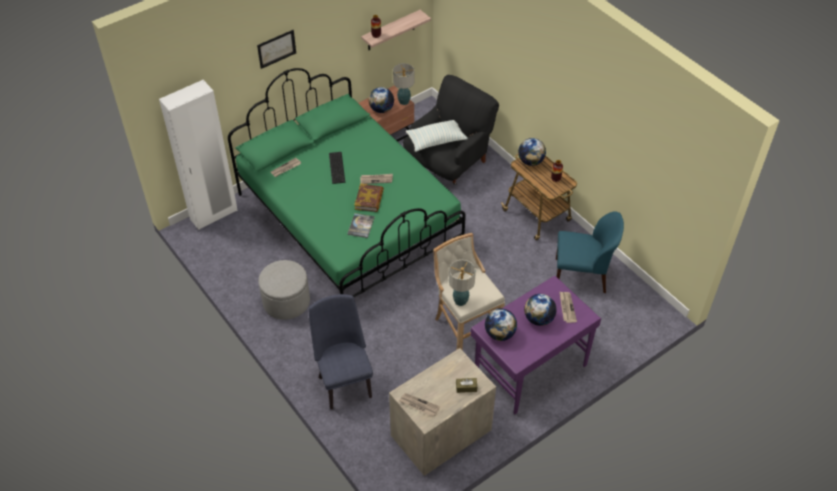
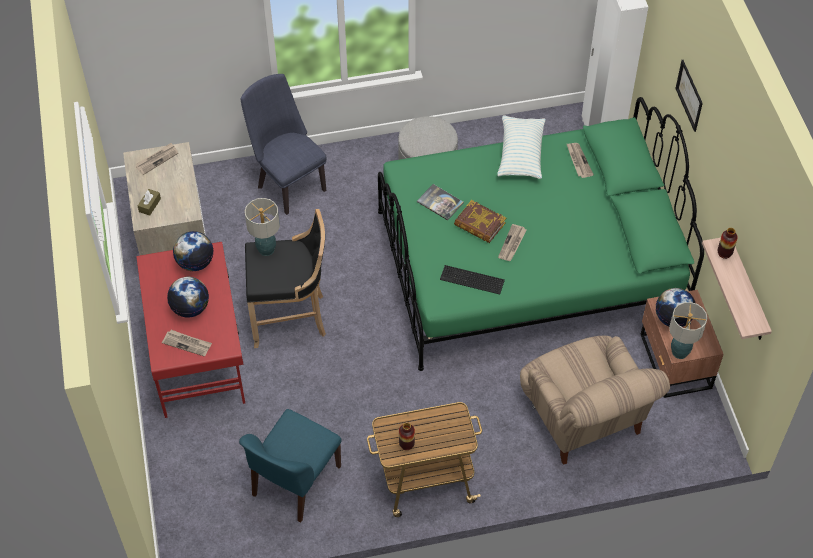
camera: 115 degrees right, 5 degrees up
(337, 167) = (555, 212): keyboard -> keyboard (472, 281)
(344, 382) = (288, 184): blue chair -> blue chair turned 135 degrees counterclockwise
(436, 141) = (579, 362): pillow -> pillow (521, 154)
(449, 161) = (585, 419): black armchair -> beige armchair
(464, 328) = (291, 318): beige stool -> black stool
(529, 368) = (198, 358): purple desk -> red desk
(530, 161) = (455, 429): globe -> none

